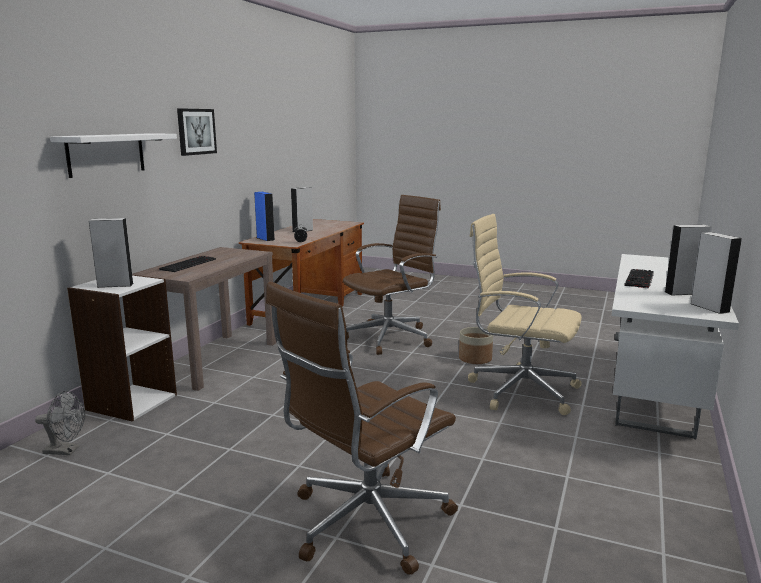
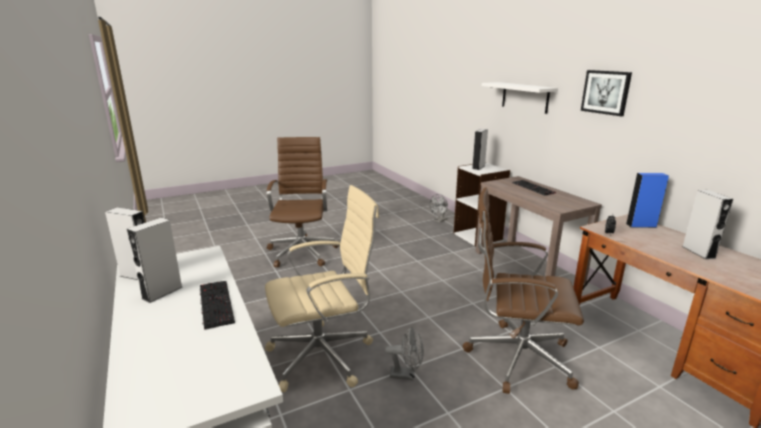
camera: 130 degrees right, 5 degrees up
(391, 337) = (516, 357): brown office chair -> brown office chair turned 105 degrees clockwise
(475, 359) = (406, 375): planter -> grey fan

